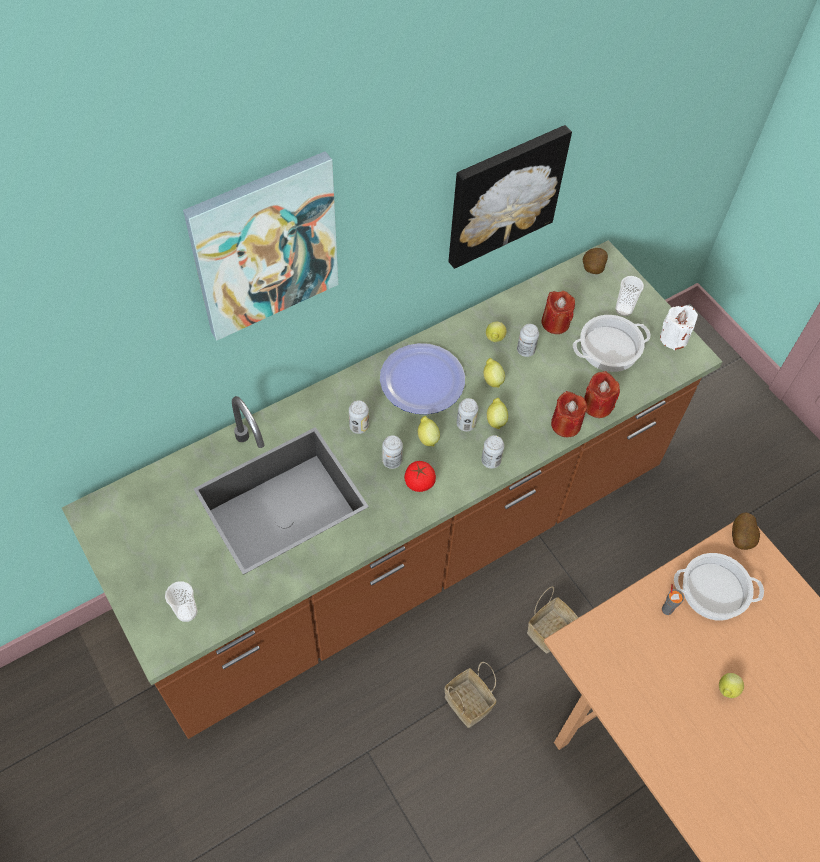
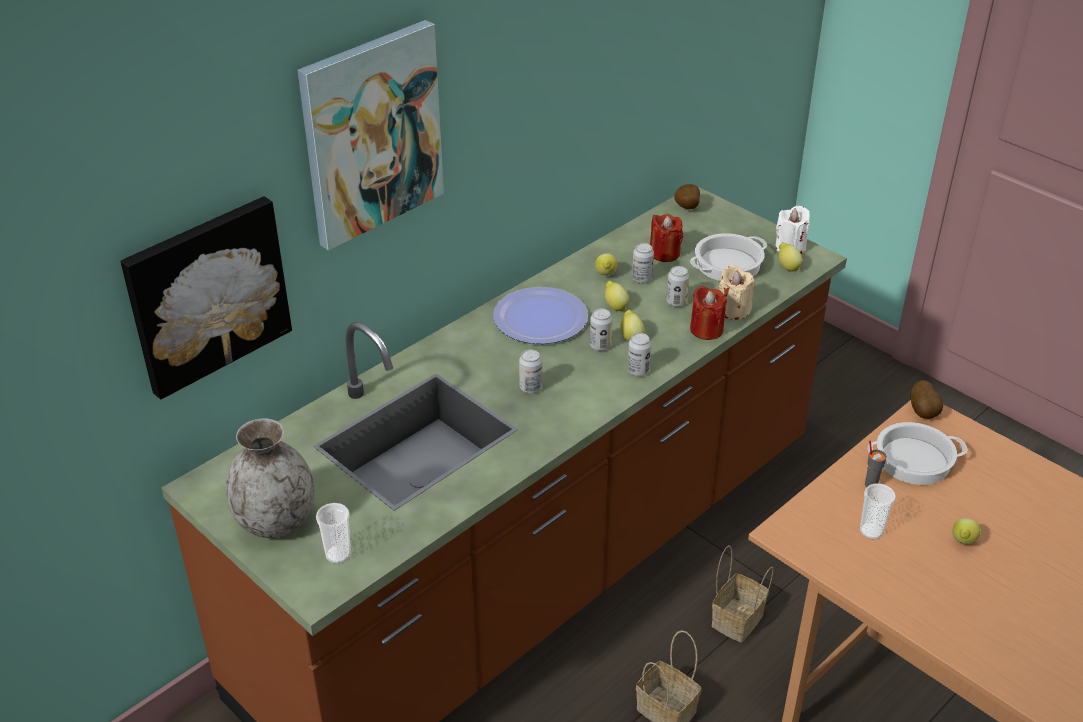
camera: 10 degrees left, 20 degrees down
(144, 565) = (275, 521): none -> grey vase
(359, 426) = (484, 365): can -> can (676, 302)
(419, 482) = (567, 400): tomato -> none
(427, 438) = (562, 363): lemon -> lemon (787, 267)
(503, 194) = (589, 108): picture -> picture (207, 294)
(597, 405) = (733, 310): red candle -> beige candle
(623, 309) = (730, 233): cup -> cup (871, 531)

